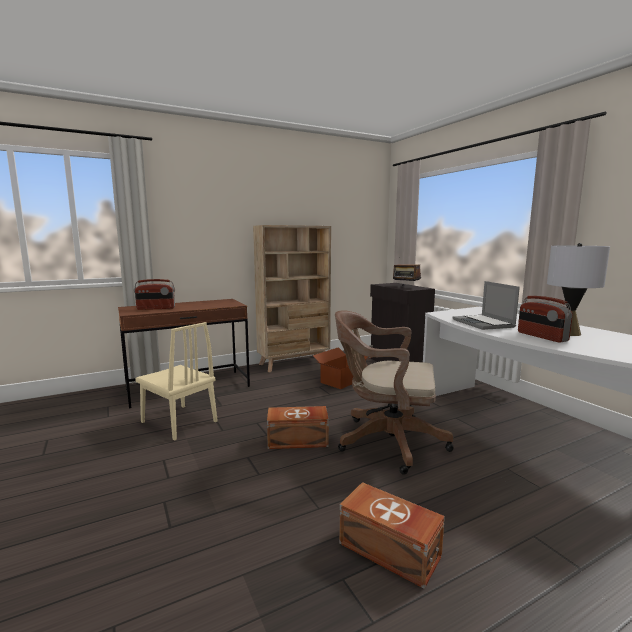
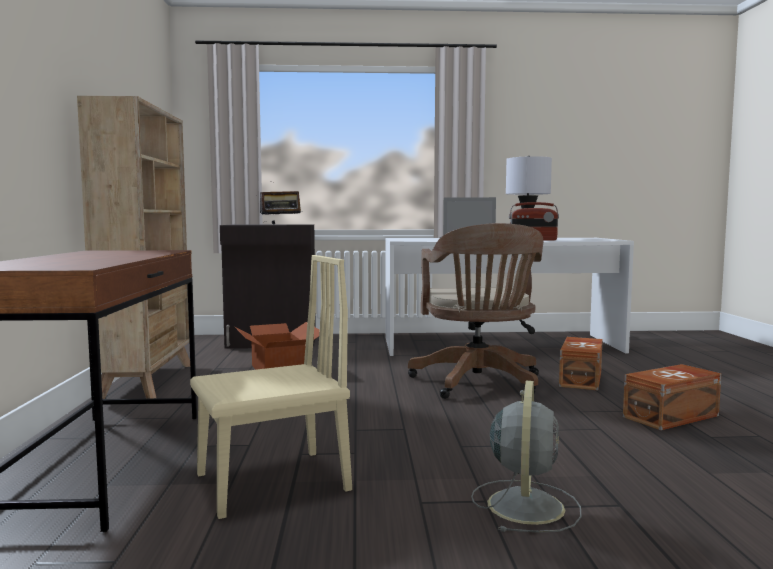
camera: 65 degrees left, 5 degrees down
(156, 308) = (66, 262): radio -> none
(165, 491) = (525, 504): none -> grey fan
(298, 440) = (439, 416): brown storage box -> brown storage box (582, 379)
(385, 441) = (478, 384): brown office chair -> brown office chair turned 45 degrees counterclockwise

